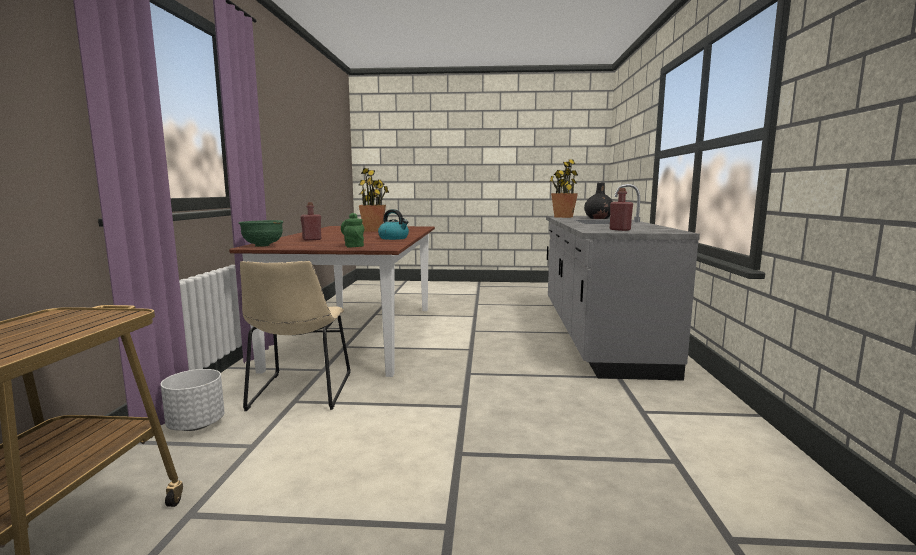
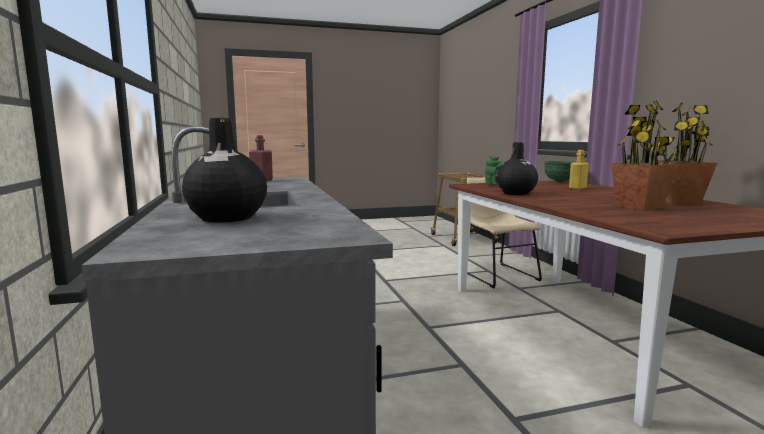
camera: 160 degrees right, 0 degrees up
(196, 425) = (507, 258): white planter -> none
(312, 239) = (577, 188): red bottle -> yellow bottle
(394, 238) = (515, 193): kettle -> black vase
(563, 217) = (322, 225): potted plant -> potted plant (677, 202)

